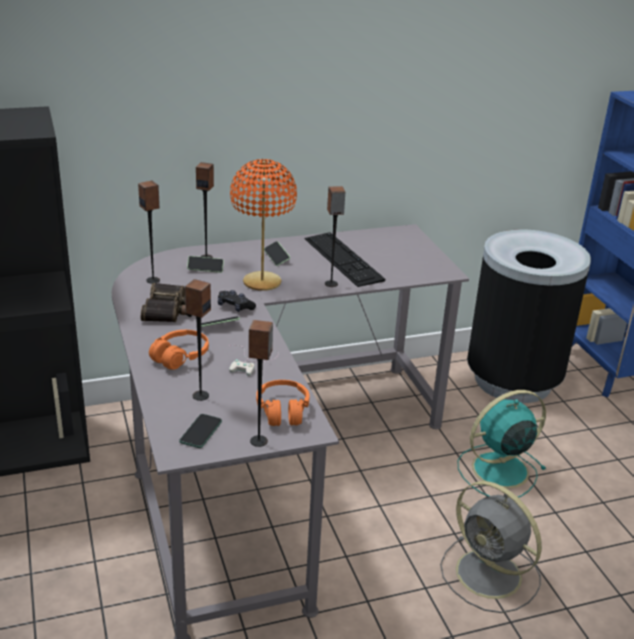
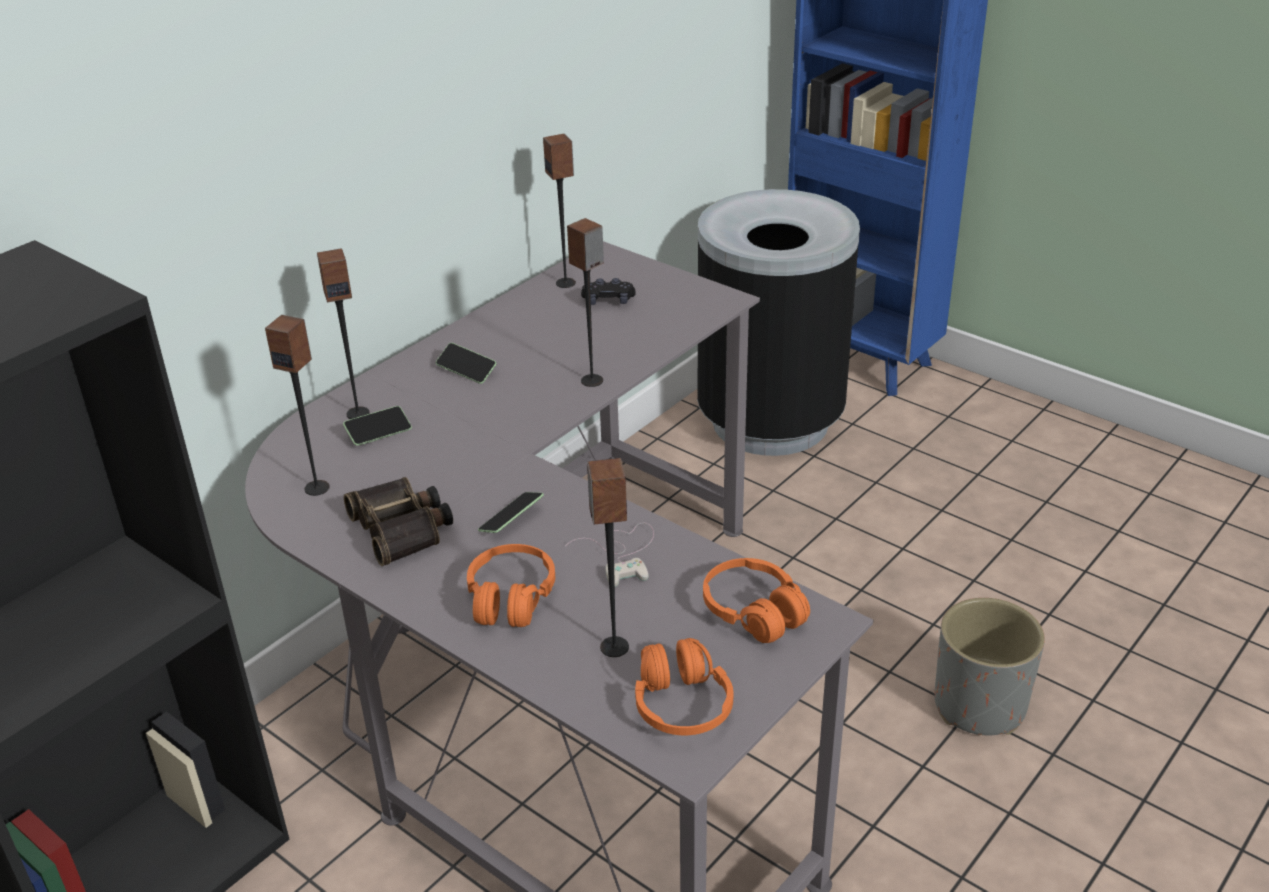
camera: 30 degrees left, 5 degrees up
(201, 432) = (681, 705): phone -> orange headphones
(235, 307) = (497, 478): black game controller -> black game controller (608, 301)
(259, 441) = (776, 676): speaker -> speaker (566, 283)
(262, 282) = (491, 419): orange table lamp -> none
(343, 259) = (564, 334): keyboard -> none
(491, 575) = (979, 705): grey fan -> grey planter
(497, 470) = (862, 557): turquoise fan -> none

